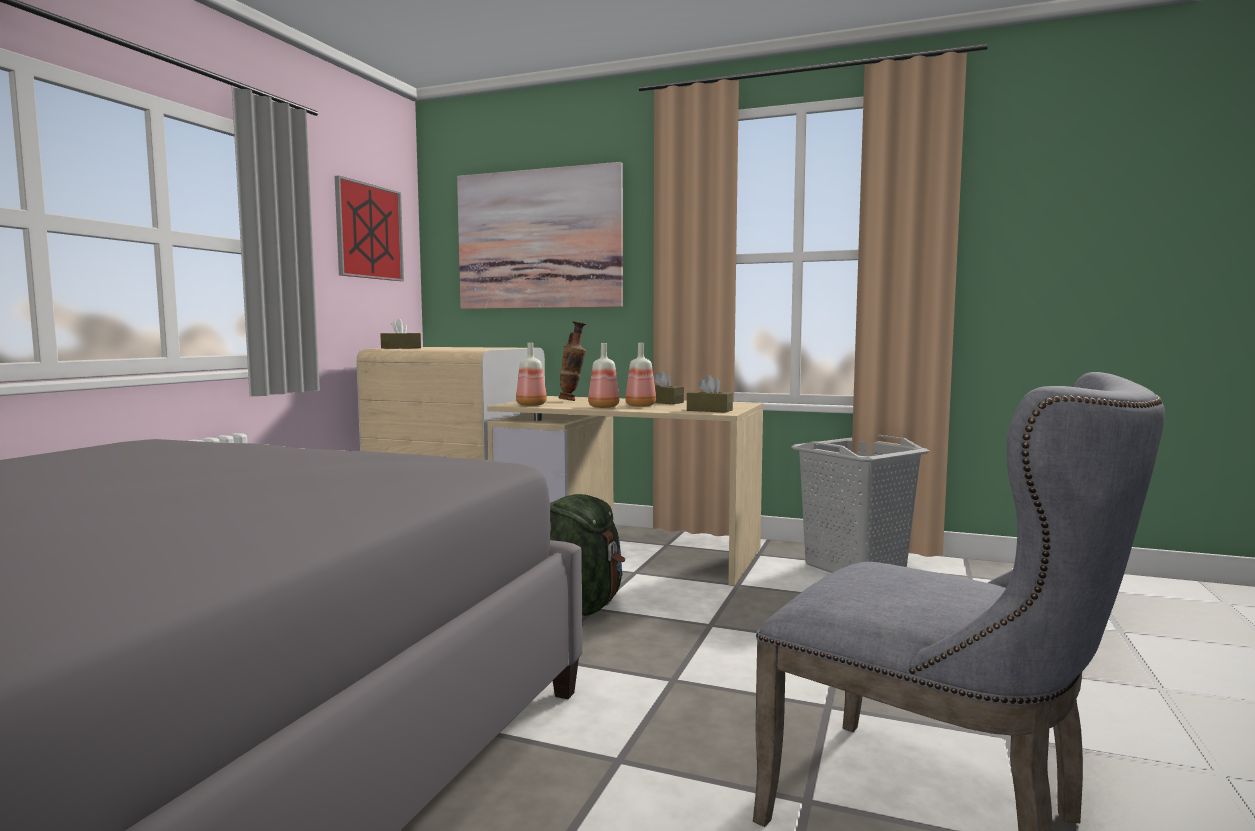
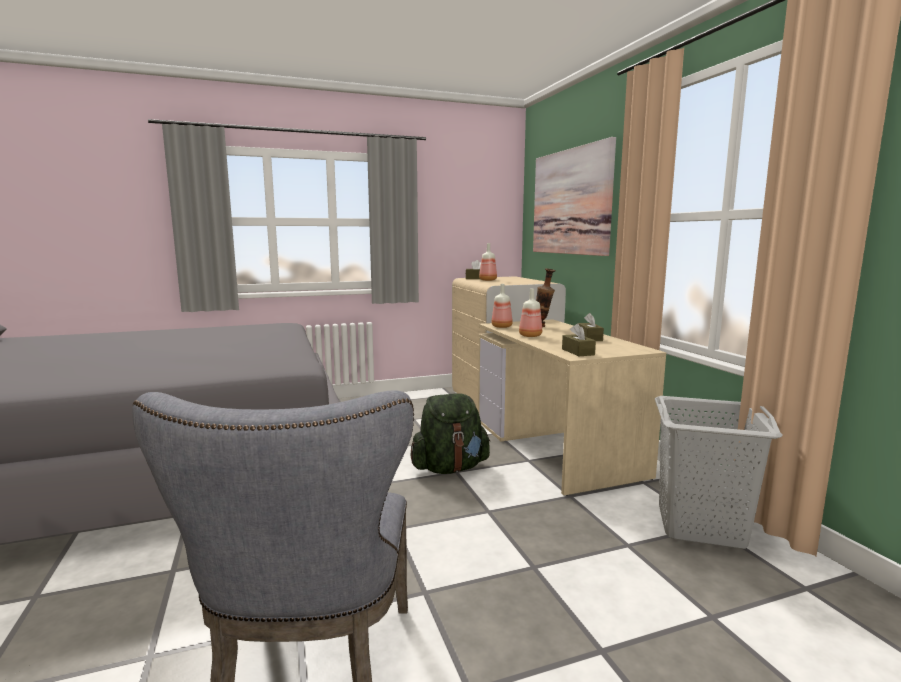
camera: 50 degrees right, 5 degrees up
(369, 231) = (475, 203): picture -> none
(641, 406) = (557, 339): bottle -> bottle (487, 280)

